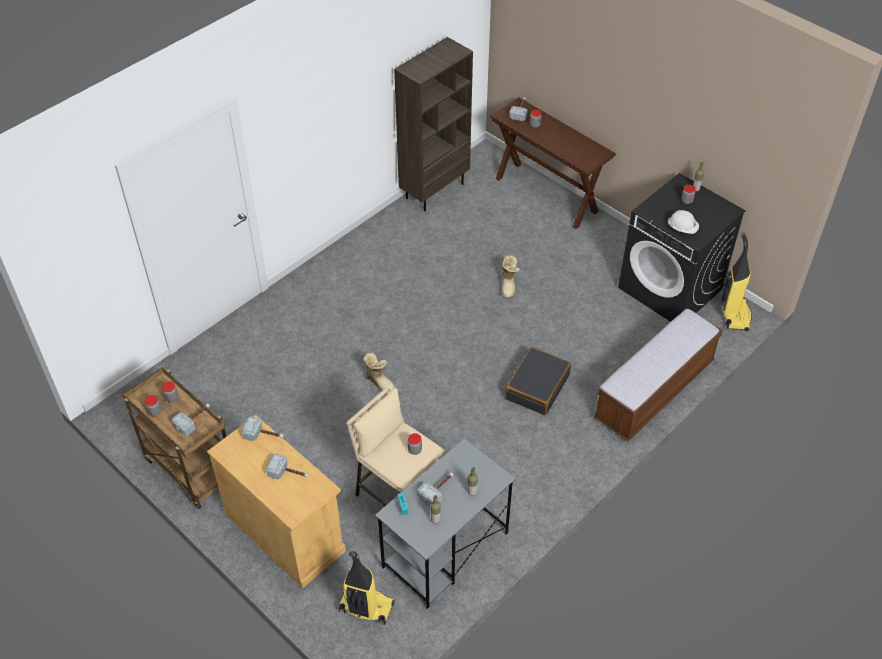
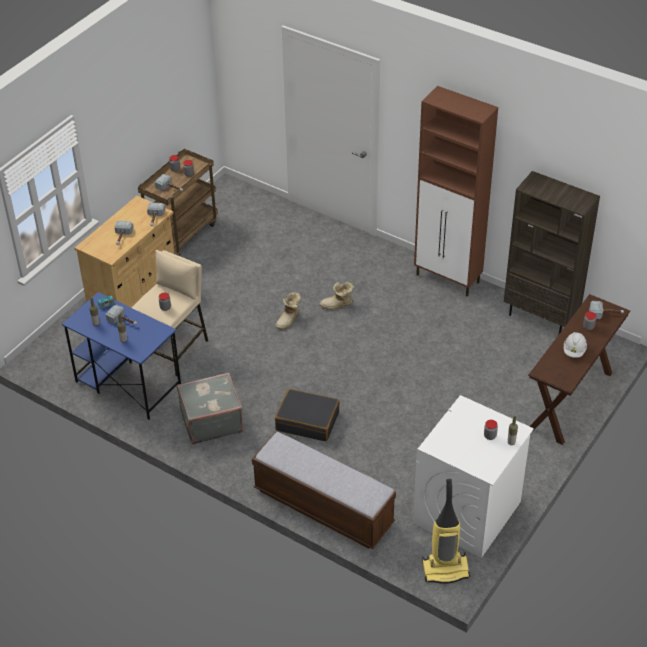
camera: 80 degrees right, 5 degrees down
(358, 243) = (448, 279): none -> brown cabinet
(365, 608) = (73, 348): vacuum cleaner -> none
(445, 551) = (127, 384): grey desk -> blue desk
(509, 286) = (429, 387): boot -> boot (337, 305)
(521, 472) = (211, 421): none -> grey suitcase
(671, 288) = (467, 513): black washing machine -> white washing machine
(682, 228) = (446, 434): white hard hat -> white hard hat (574, 350)

